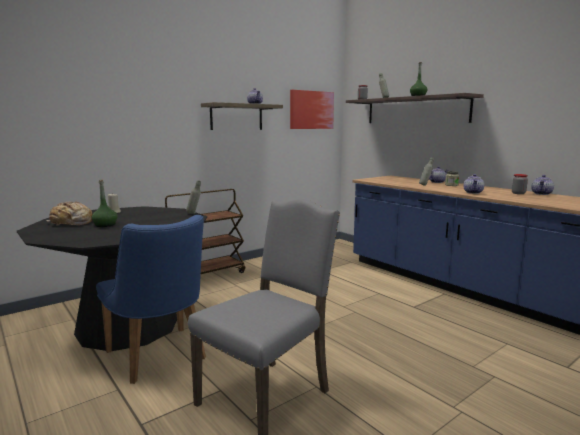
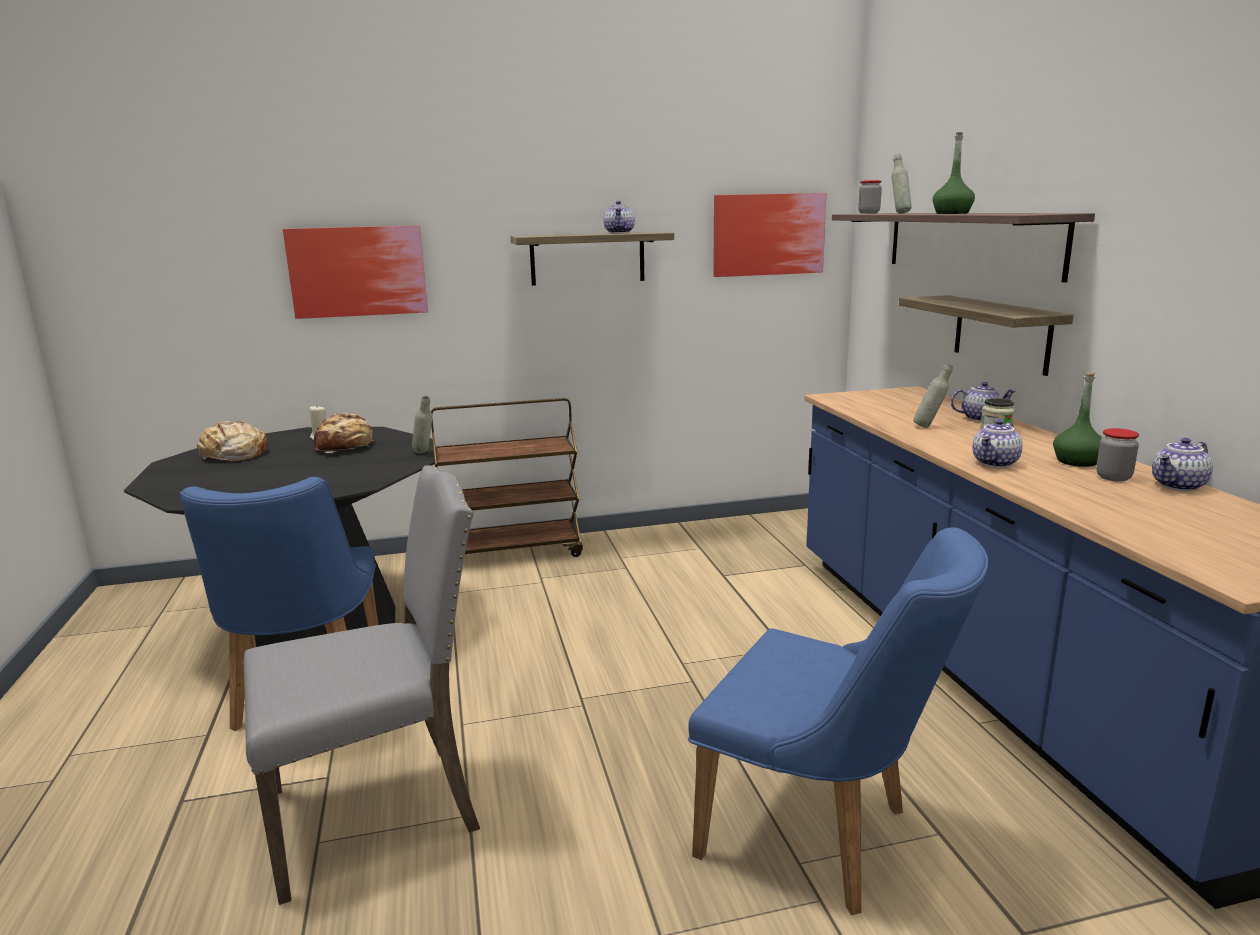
camera: 25 degrees right, 5 degrees up
(105, 225) = (266, 465): green bottle -> green bottle (1077, 461)
(119, 118) = (358, 271): none -> picture
(139, 215) = (345, 447): none -> bread
(437, 147) = (1001, 333): none -> shelf
(471, 355) = (823, 837): none -> blue chair

